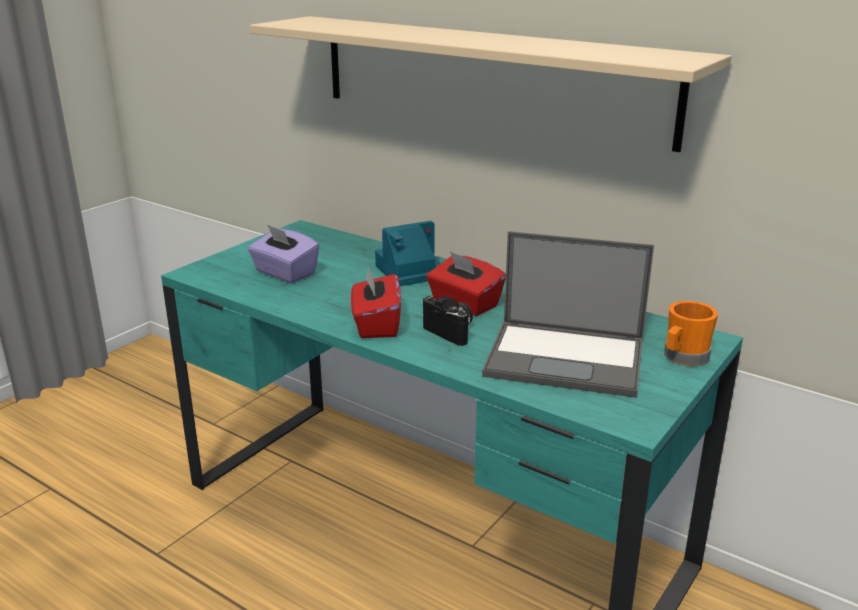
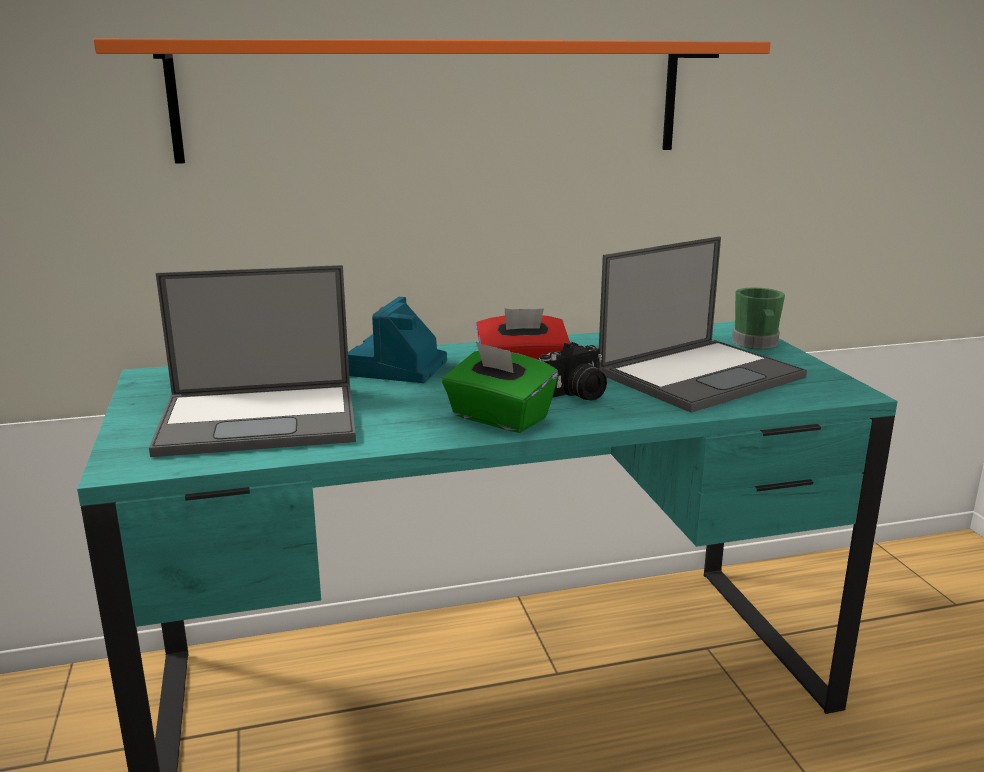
camera: 50 degrees left, 5 degrees down
(284, 273) = (262, 419): purple tissue box -> laptop
(376, 325) = (499, 418): red tissue box -> green tissue box
(452, 332) = (575, 395): camera -> camera turned 150 degrees clockwise
(487, 77) = (438, 100): beige shelf -> orange shelf
(683, 358) = (756, 344): orange mug -> green mug

